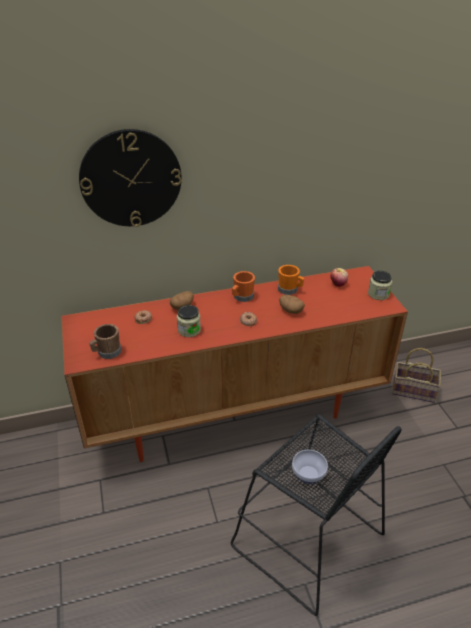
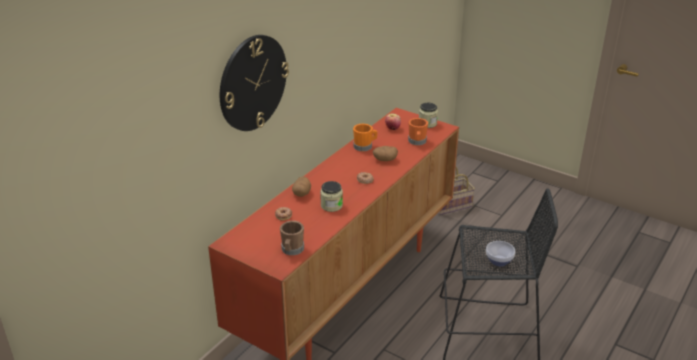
camera: 40 degrees left, 5 degrees down
(242, 297) = (337, 166): orange mug -> orange mug (417, 142)

